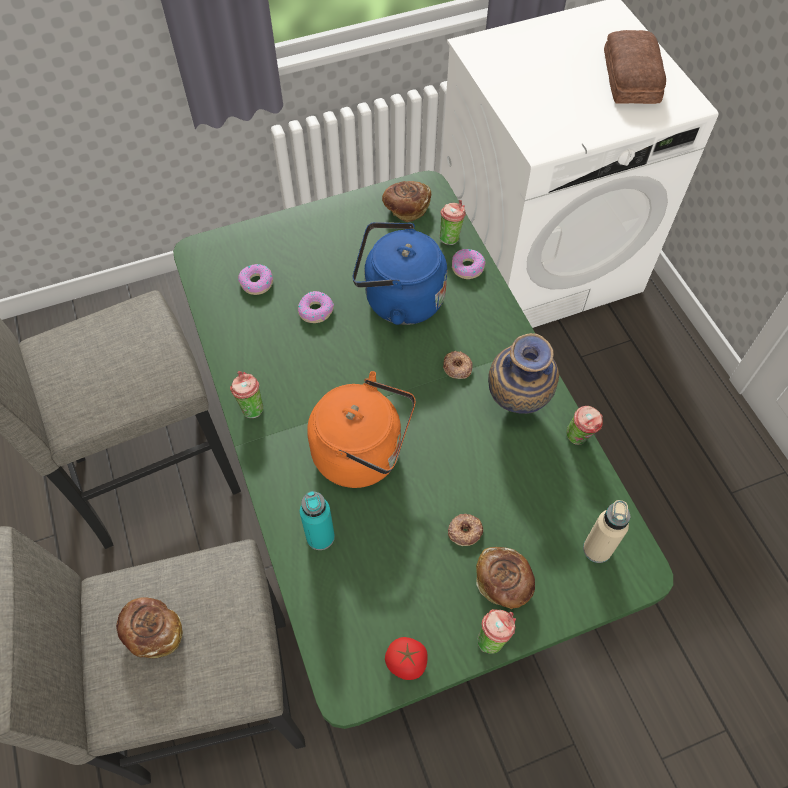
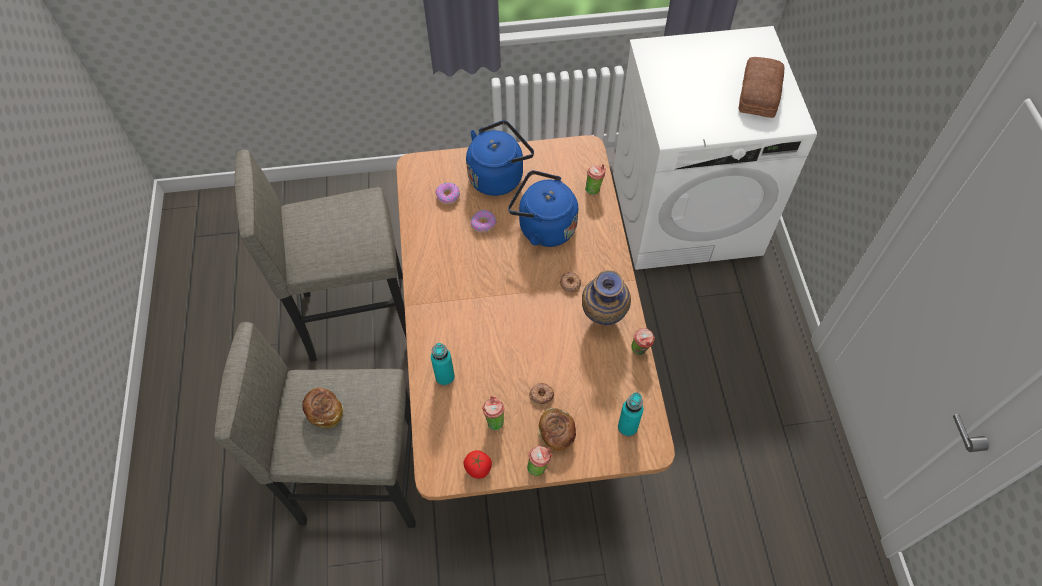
camera: 15 degrees right, 0 degrees up
(250, 407) = (421, 282): cup -> cup (494, 420)
(318, 244) = (498, 176): none -> blue kettle
(363, 454) = (488, 329): orange kettle -> none
(395, 500) = (523, 373): green dining table -> brown dining table
(406, 208) = (568, 161): bread -> none
(467, 267) = (599, 213): donut -> none
(597, 549) = (627, 427): beige bottle -> turquoise bottle

